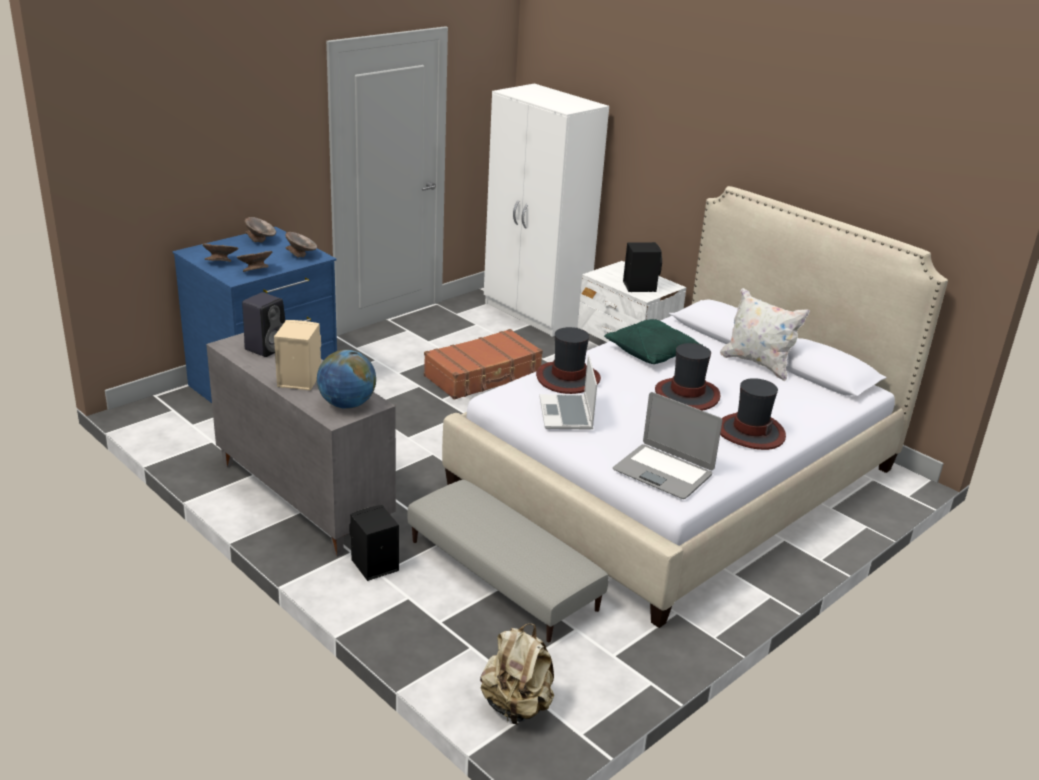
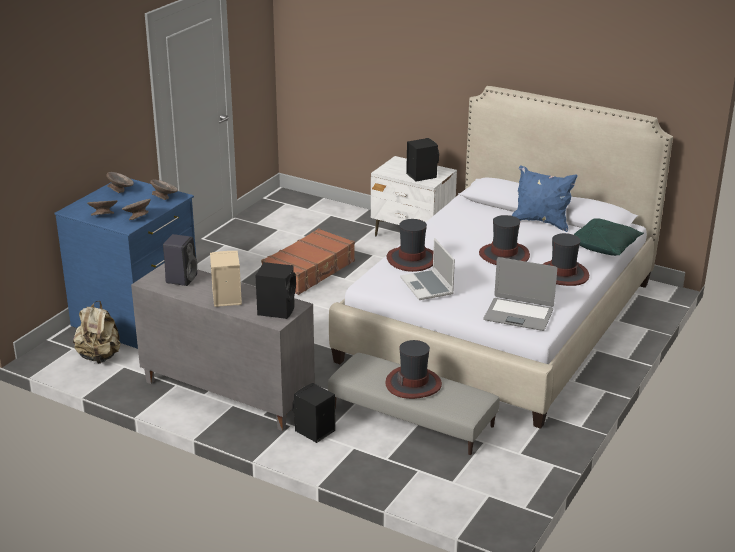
camera: 15 degrees left, 0 degrees up
(347, 404) = (277, 309): globe -> black speaker
(506, 533) = (413, 384): none -> hat
(517, 706) = (472, 500): beige backpack -> beige backpack (99, 357)
(535, 313) = (321, 211): white wardrobe -> none
(652, 352) = (460, 227): green pillow -> green pillow (604, 246)
(757, 364) = (541, 222): white pillow -> blue pillow

